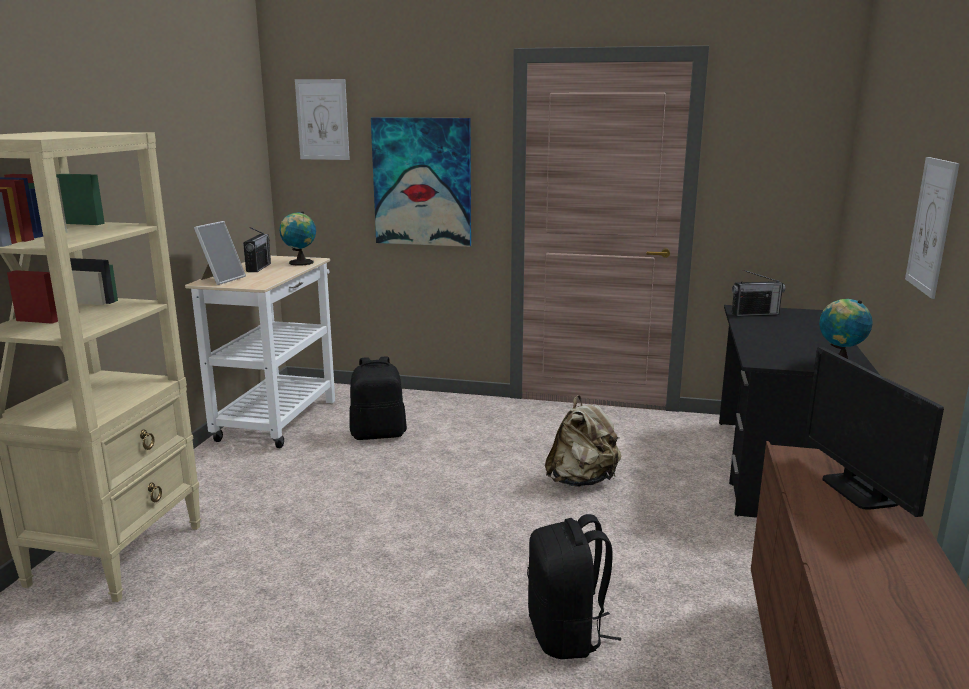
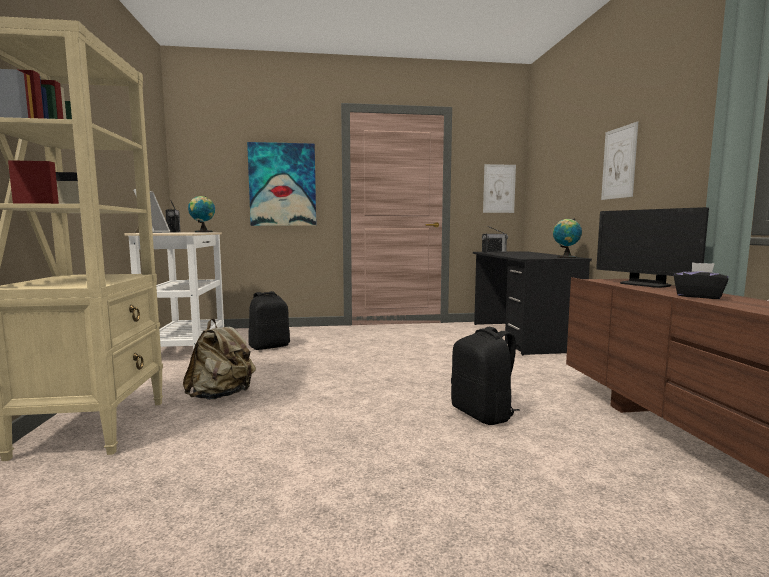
camera: 20 degrees left, 10 degrees down
(322, 119) = (211, 143): picture -> picture (499, 188)
(582, 481) = (422, 352): beige backpack -> beige backpack (222, 396)
(871, 562) = (699, 296): none -> black tissue box

